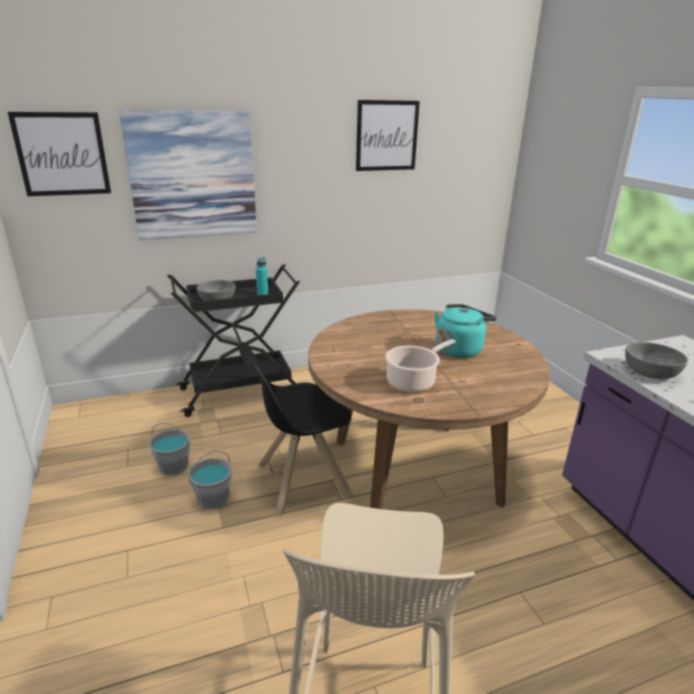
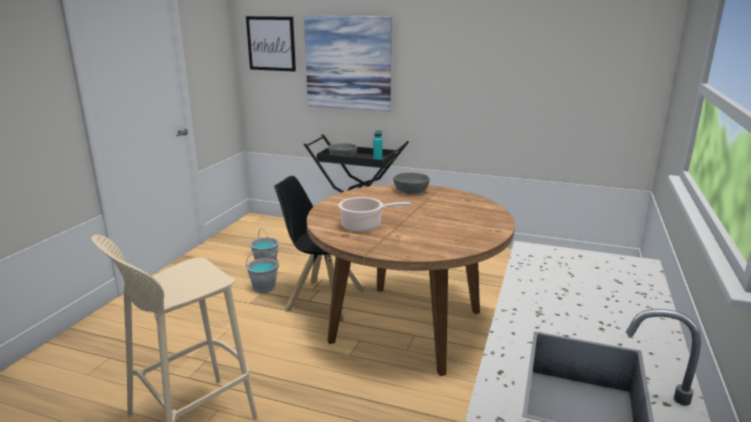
camera: 40 degrees right, 5 degrees down
(387, 136) = (512, 38): picture -> none
(460, 349) = (440, 220): turquoise kettle -> none
(650, 372) = (538, 267): grey bowl -> grey bowl (411, 191)

